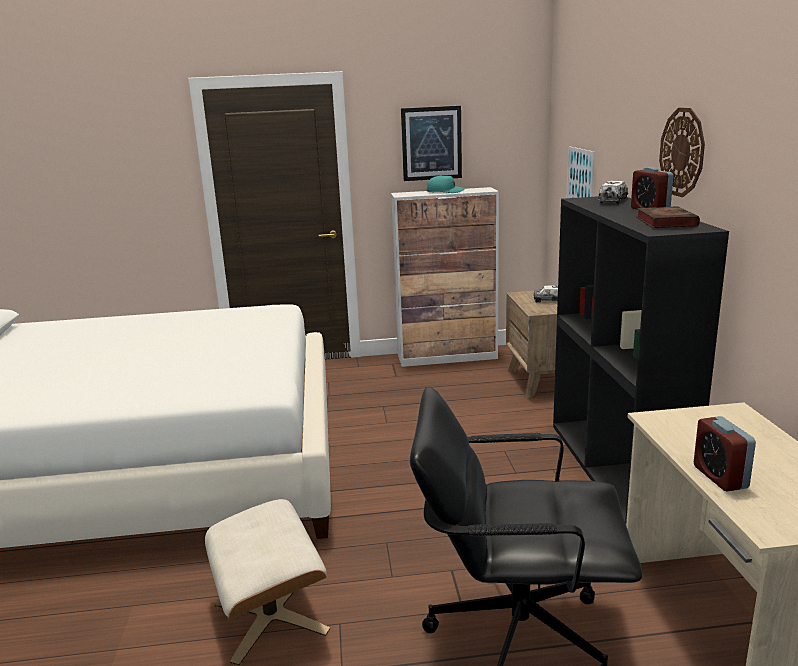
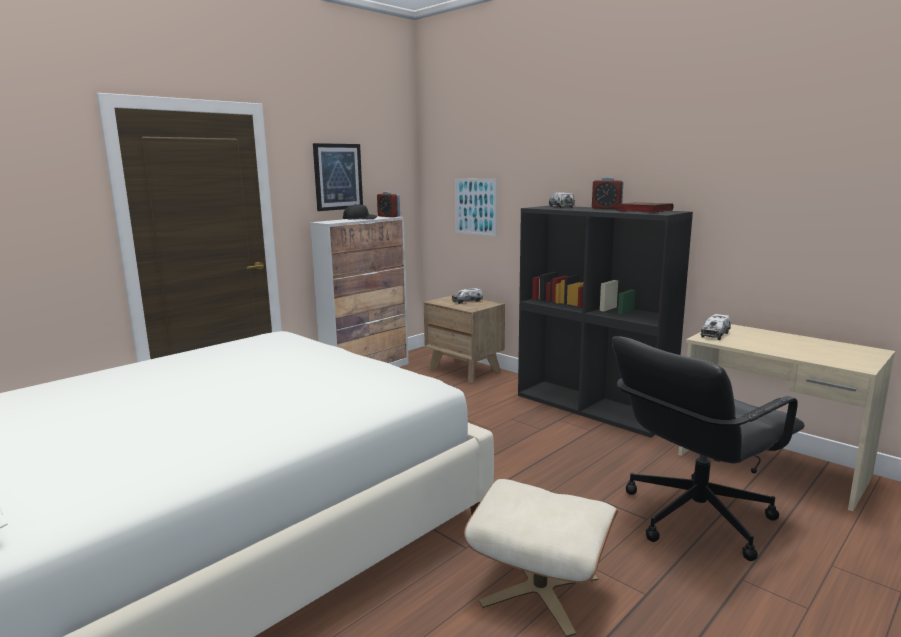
camera: 40 degrees left, 5 degrees down
(445, 191) = (360, 219): turquoise cap -> black cap
(682, 152) = (620, 167): wall clock -> none
(683, 418) = (715, 334): none -> toy truck
(720, 477) = (793, 353): alarm clock -> alarm clock (389, 216)

